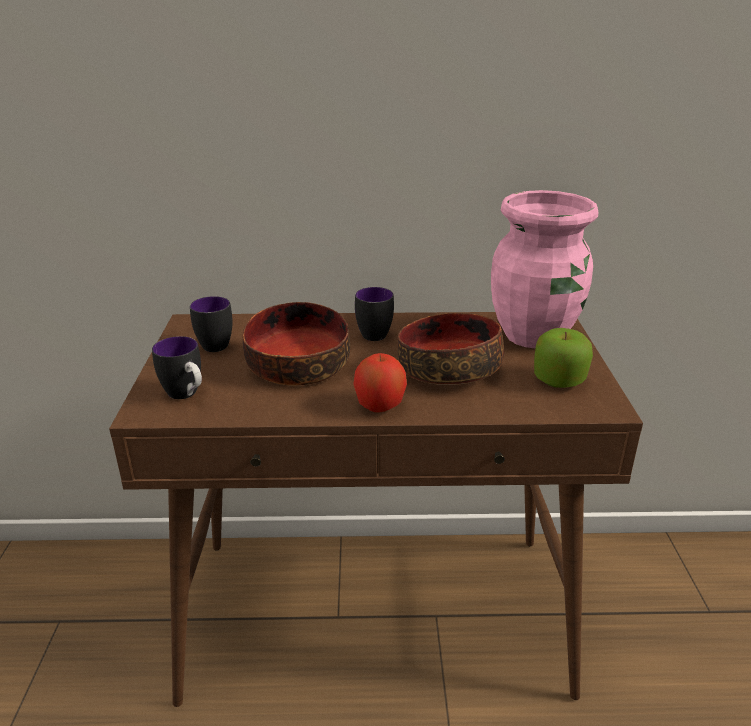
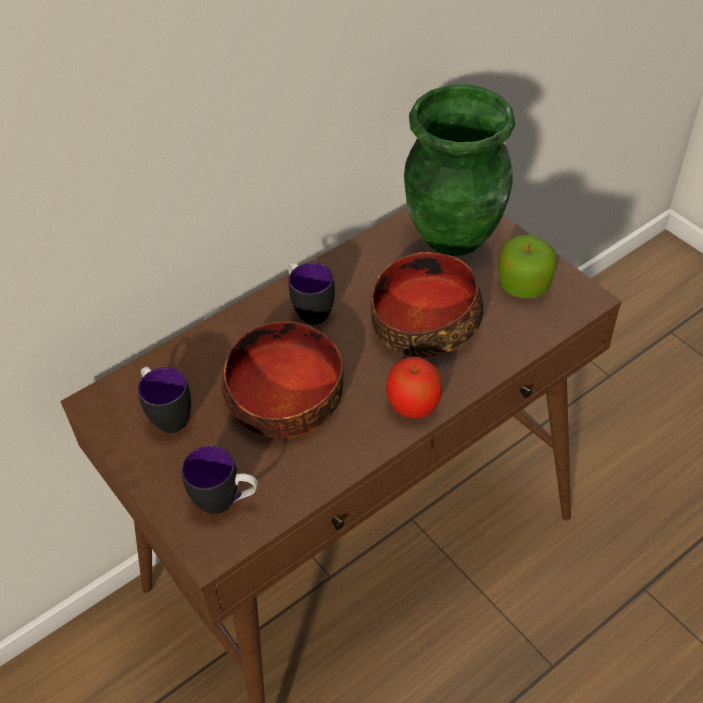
camera: 35 degrees left, 20 degrees up
(534, 335) = (455, 235): pink vase -> green vase

